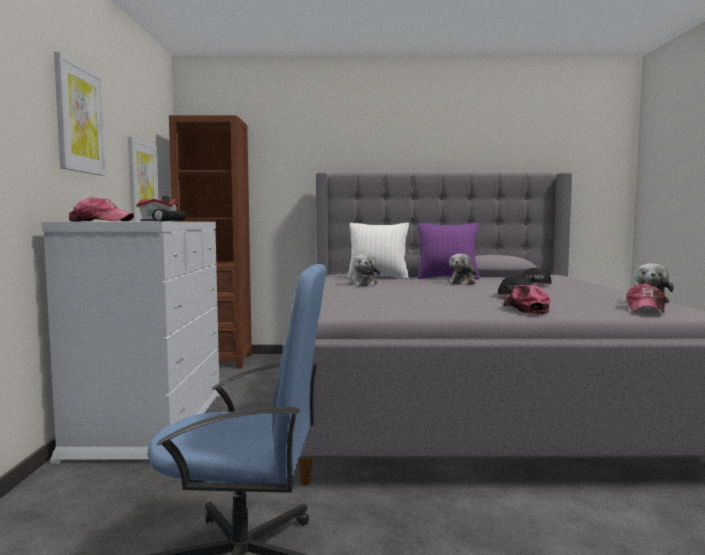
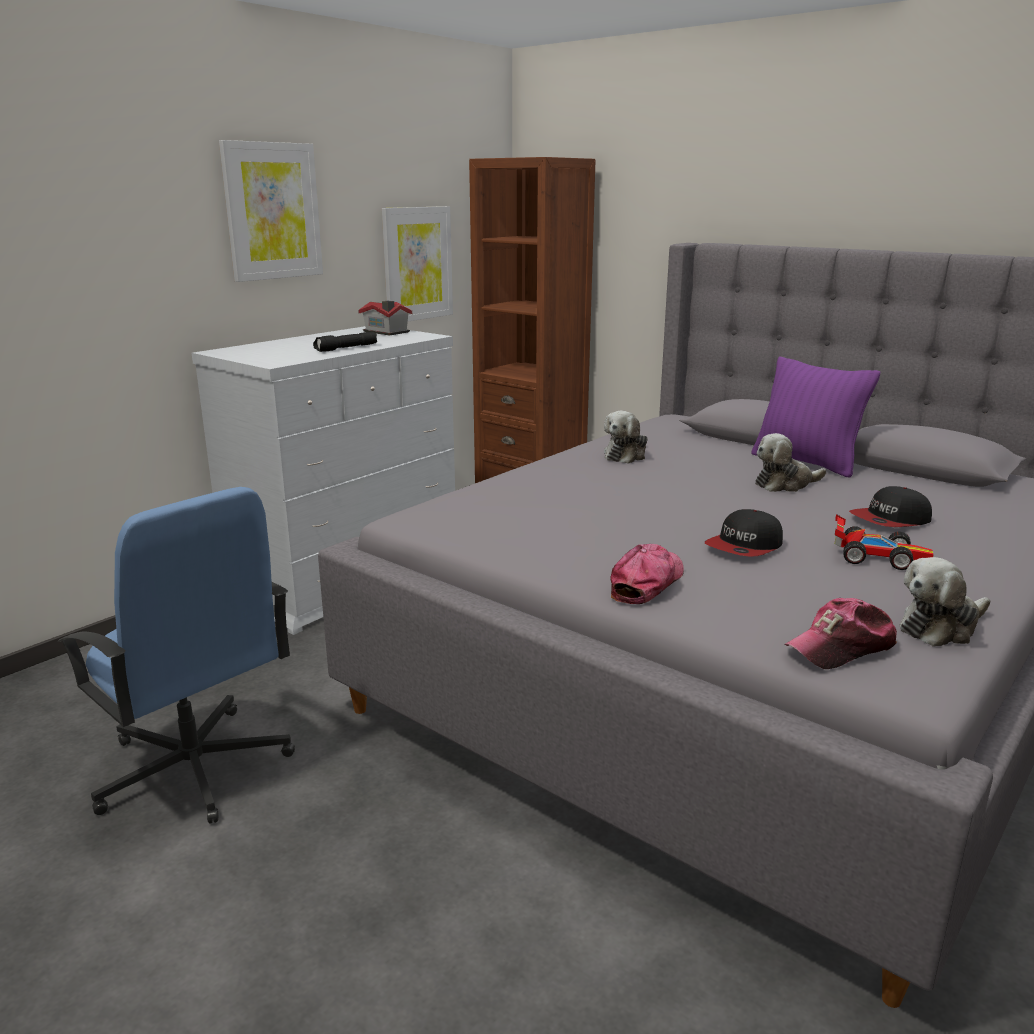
camera: 40 degrees right, 15 degrees up
(100, 221) = (257, 350): cap -> none
(378, 278) = (696, 441): white pillow -> none
(567, 292) = (876, 556): none -> toy car

